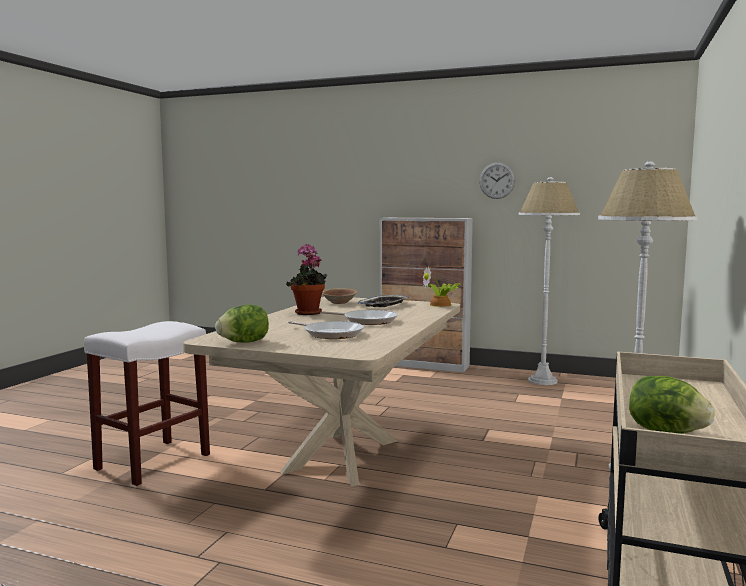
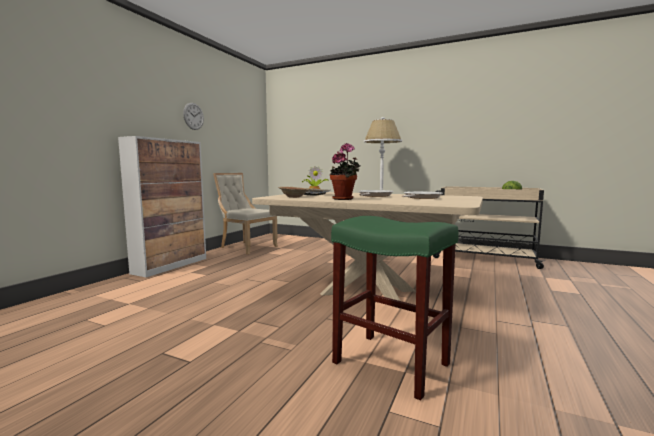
camera: 85 degrees left, 0 degrees up
(154, 461) = (389, 363): white stool -> green stool
(244, 342) = (462, 202): lettuce -> none
(543, 381) = (246, 247): white floor lamp -> beige chair

